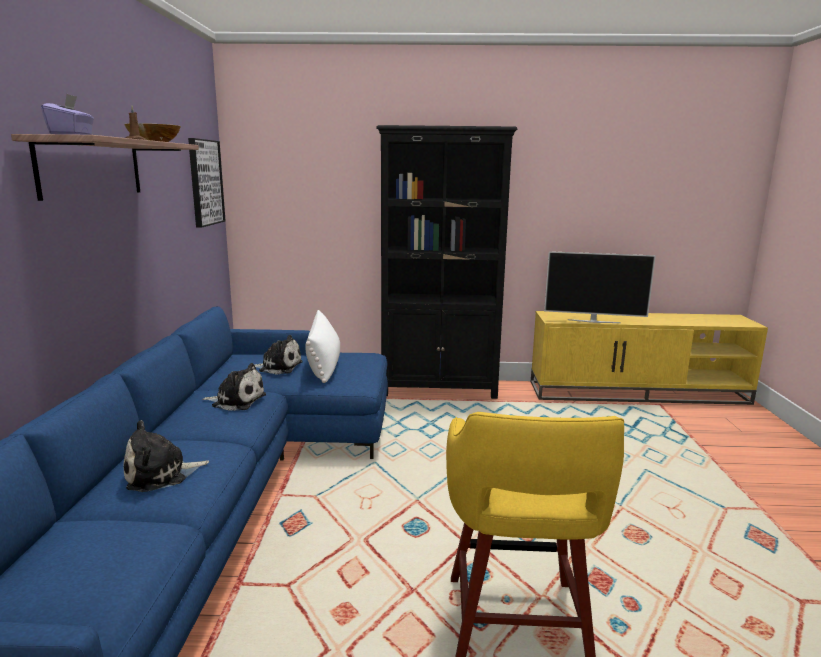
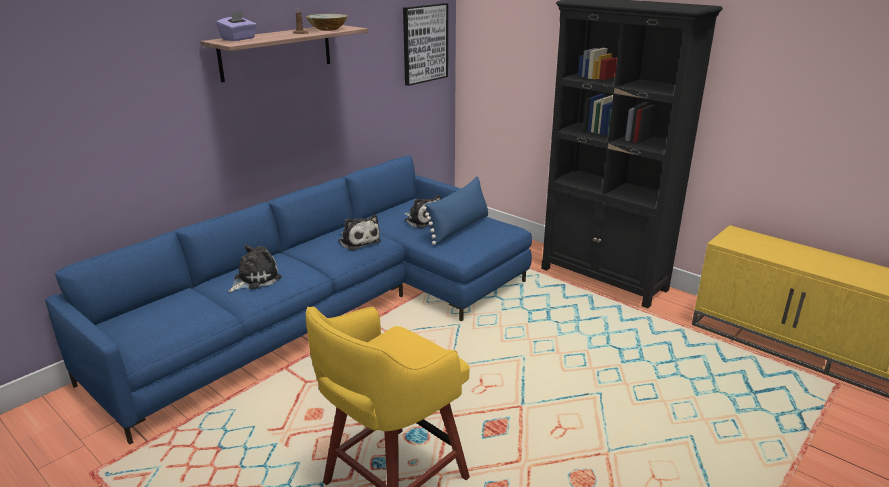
camera: 40 degrees right, 10 degrees up
(161, 474) = (254, 279): plush toy -> plush toy turned 120 degrees clockwise
(324, 365) = (459, 228): white pillow -> blue pillow
(593, 321) = (774, 257): television -> none

